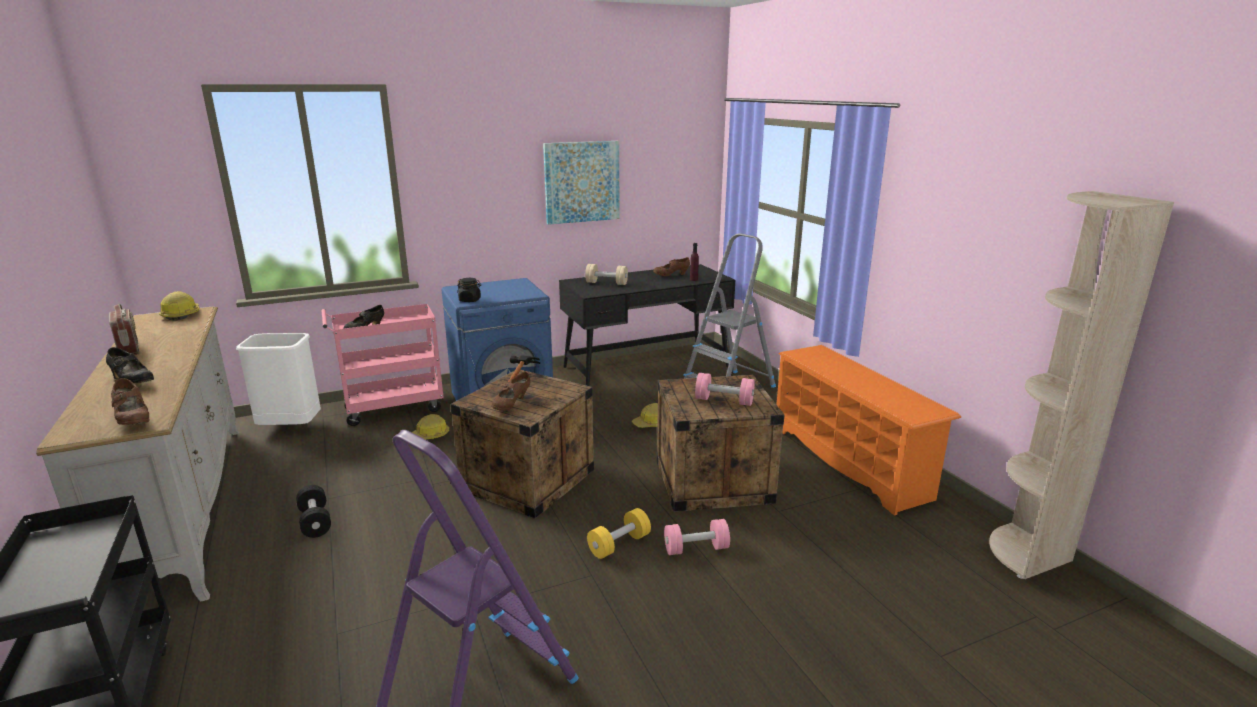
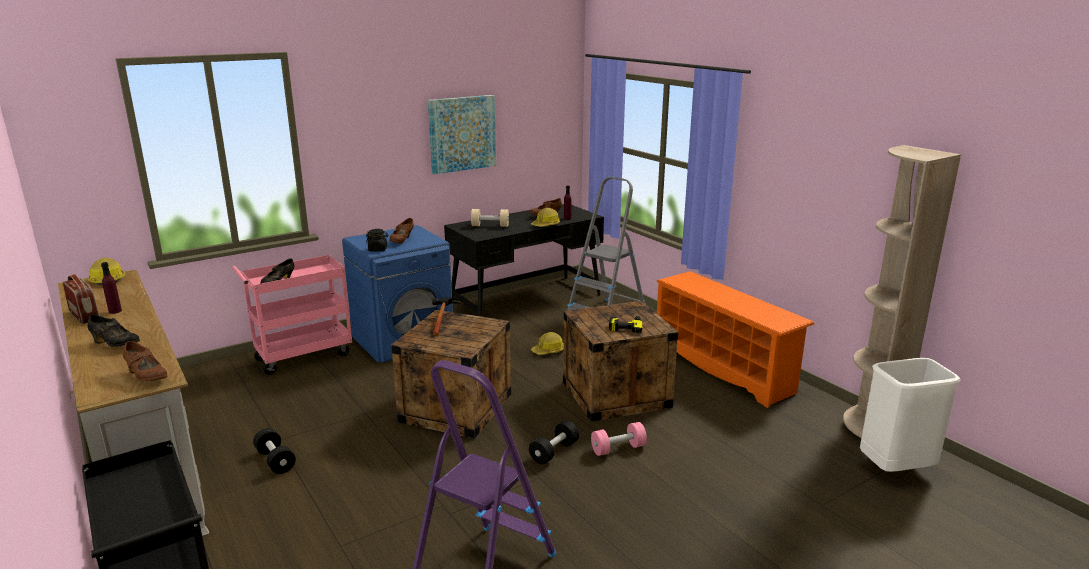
camera: 10 degrees left, 0 degrees up
(162, 346) = (115, 311): none -> purple bottle
(291, 428) = (209, 382): white trash can -> white trash can (895, 470)
(430, 436) = (349, 378): hard hat -> hard hat (546, 225)
(511, 404) = (446, 341): brown shoe -> brown shoe (402, 241)
(619, 544) = (554, 452): yellow dumbbell -> black dumbbell
(724, 401) = (626, 324): pink dumbbell -> power drill

